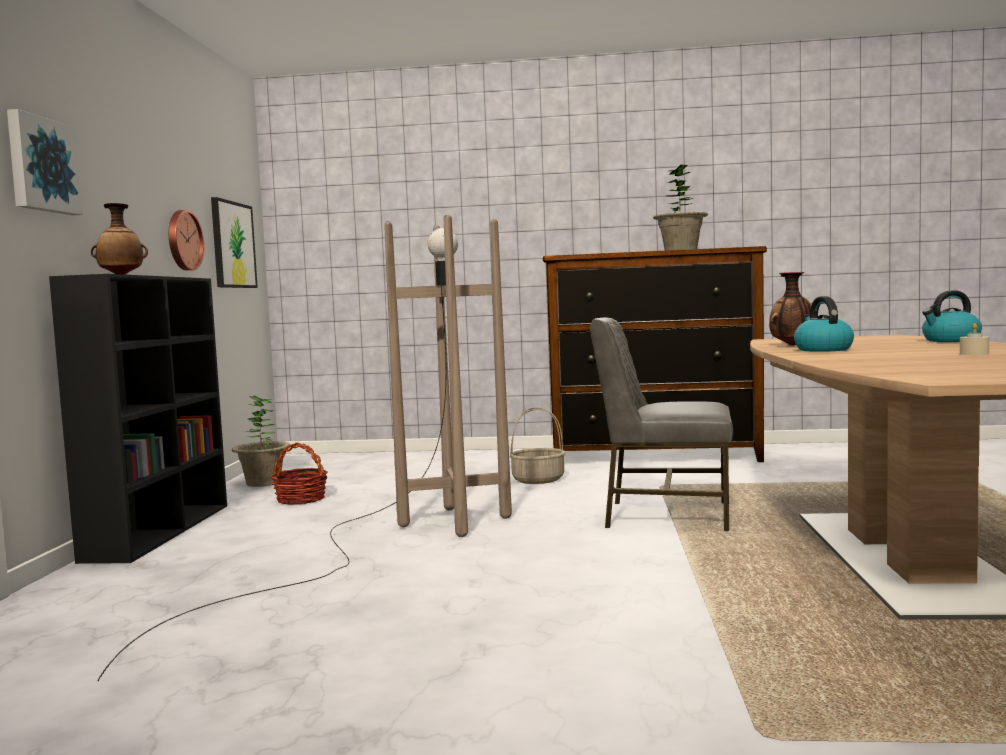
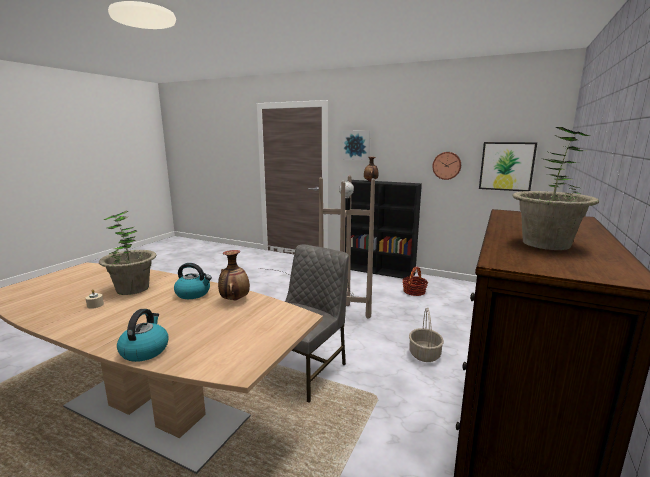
camera: 110 degrees right, 10 degrees up
(263, 483) = (455, 286): potted plant -> potted plant (132, 289)

